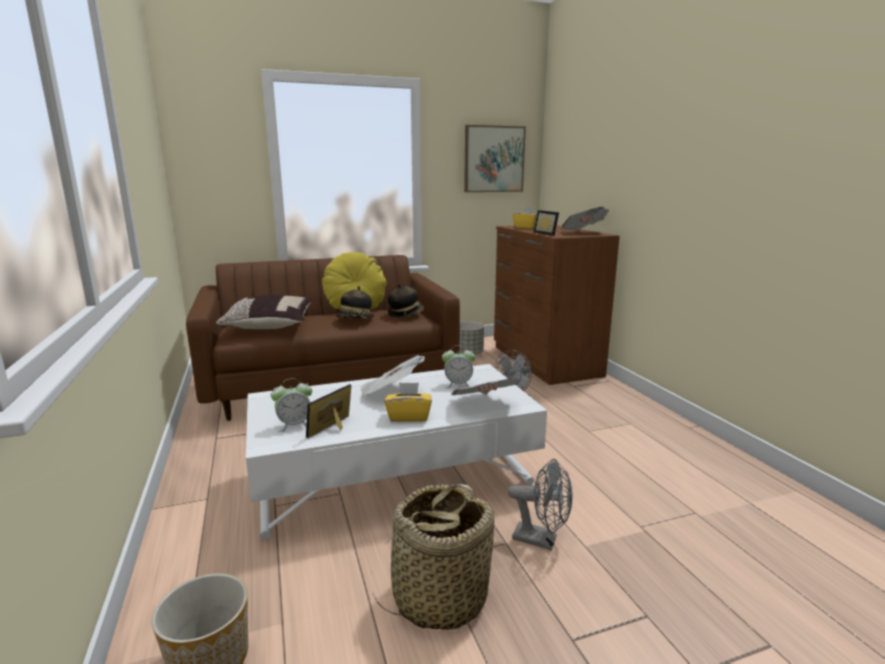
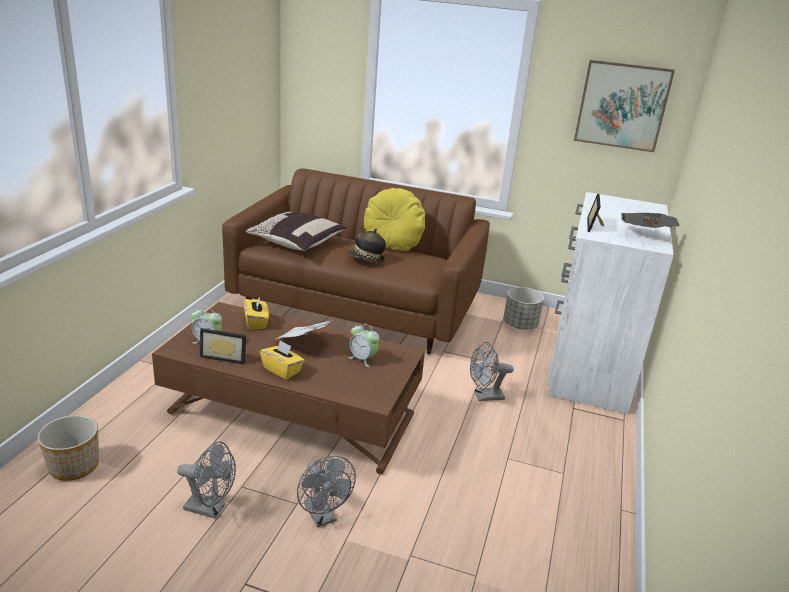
camera: 35 degrees right, 10 degrees up
(334, 428) = (225, 356): picture frame -> picture frame turned 150 degrees counterclockwise
(395, 478) = (293, 415): white coffee table -> brown coffee table
(405, 314) = (418, 268): hat -> none
(439, 597) = (210, 508): basket -> grey fan
(483, 405) = (348, 387): newspaper -> none
(526, 227) = (609, 205): yellow tissue box -> yellow tissue box (256, 322)
(544, 361) = (588, 367): brown dresser -> white dresser

